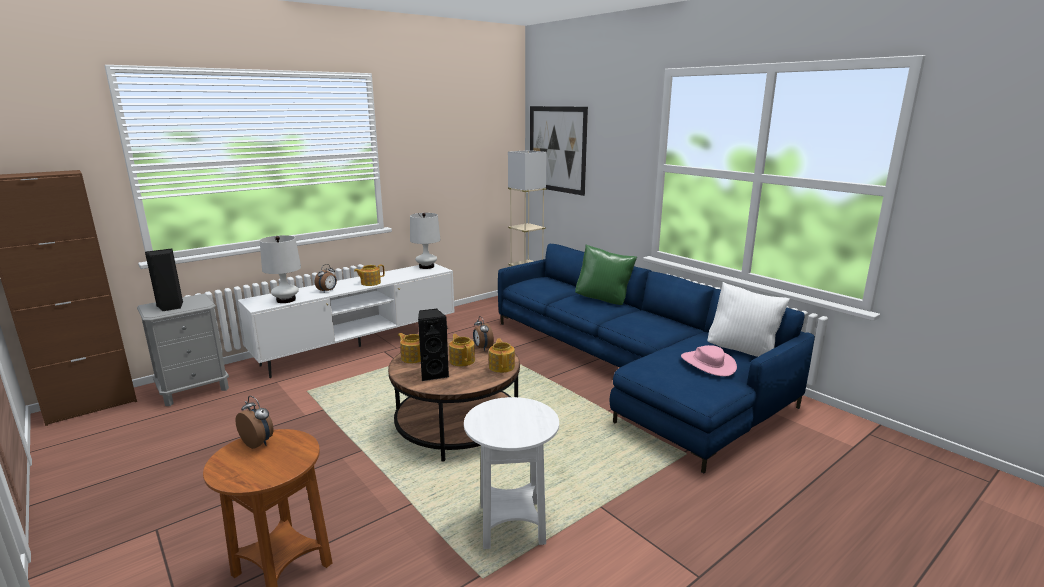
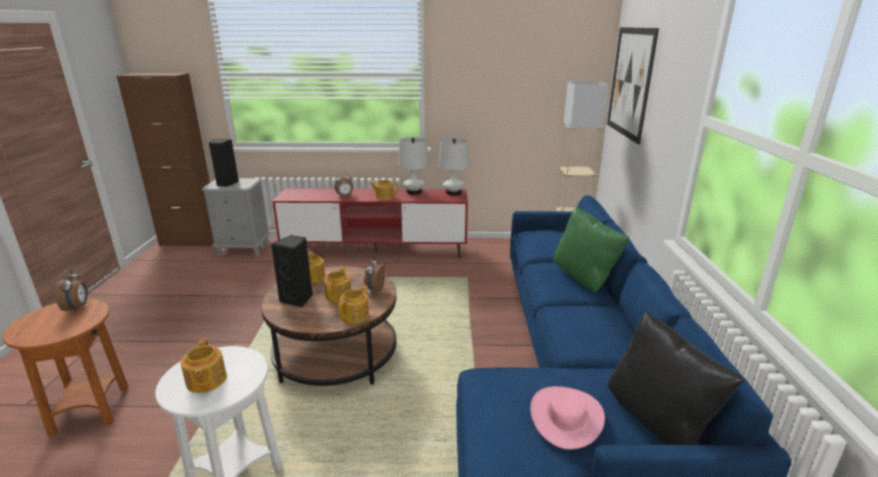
camera: 40 degrees right, 5 degrees up
(286, 300) = (308, 196): white table lamp -> white table lamp (414, 191)
(360, 346) = (375, 251): white tv stand -> red tv stand
(513, 424) = (206, 381): none -> teapot
(742, 351) = (658, 423): white pillow -> black pillow

